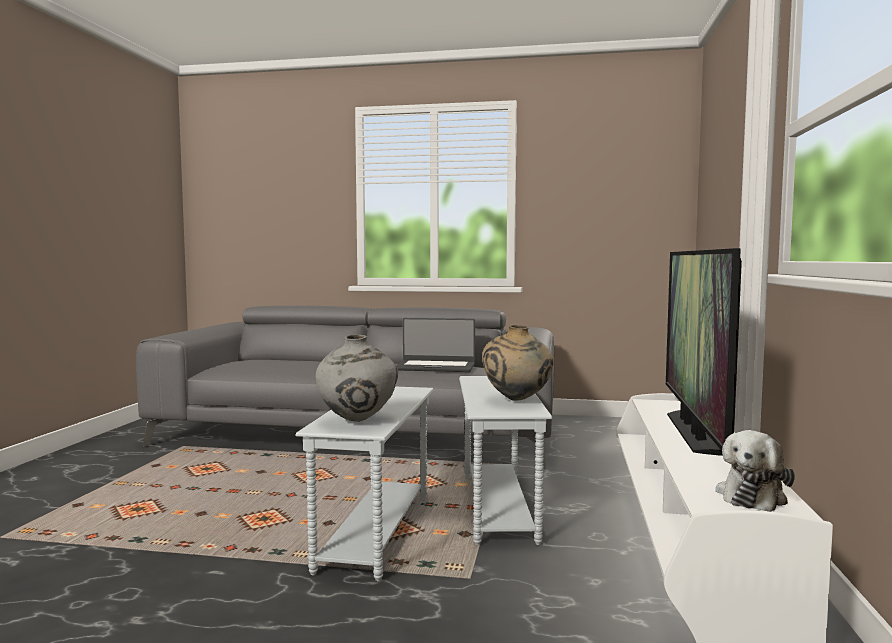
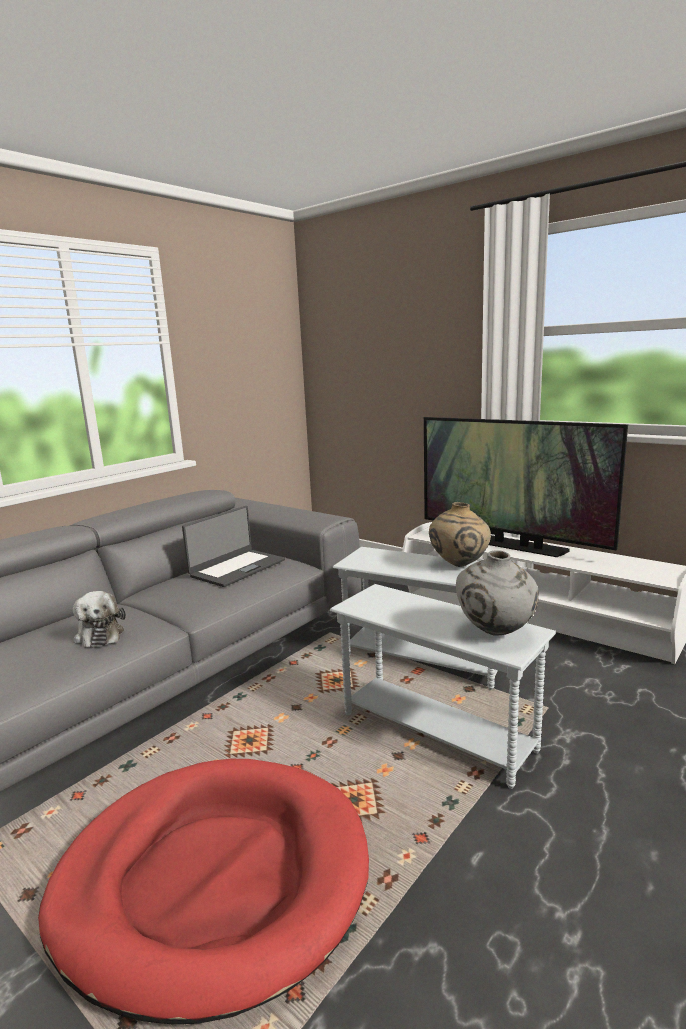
camera: 60 degrees left, 10 degrees up
(174, 499) = (213, 880): none -> red dog bed
(752, 496) = (644, 567): plush toy -> plush toy (99, 634)

